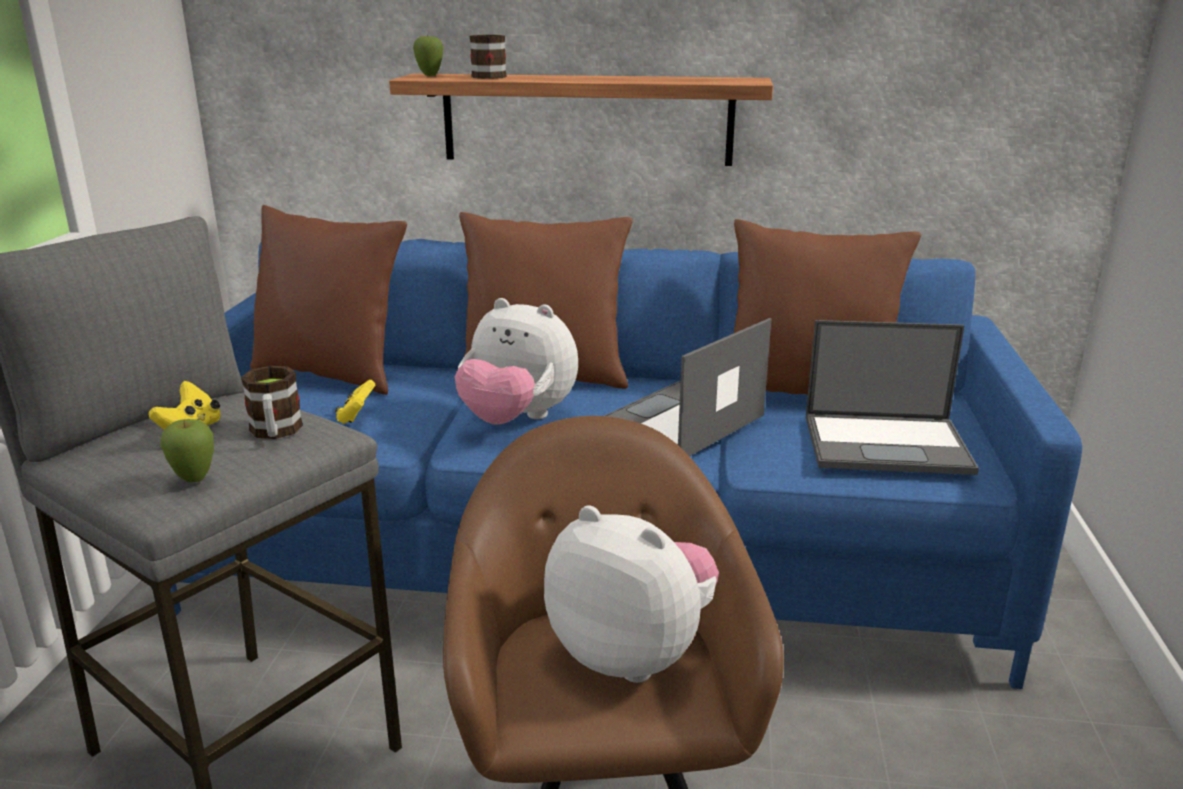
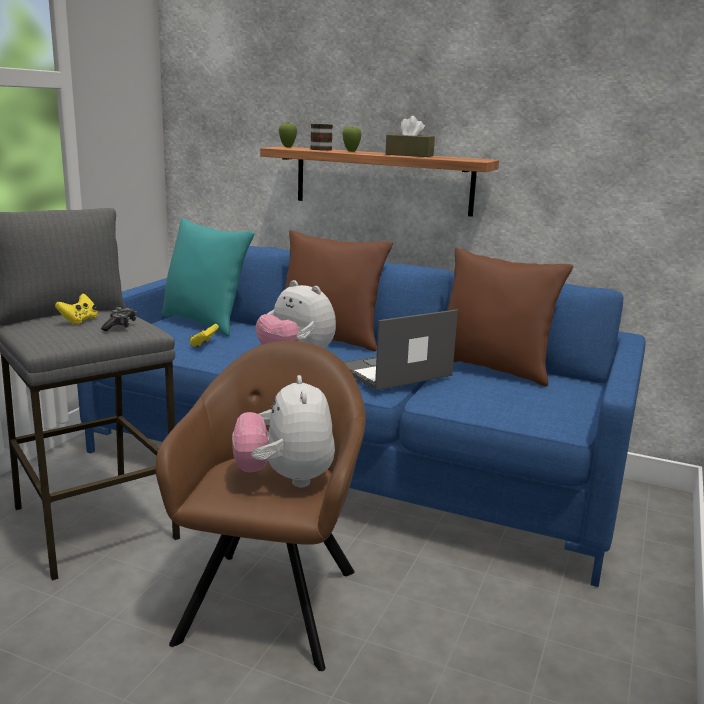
camera: 15 degrees right, 5 degrees down
(194, 480) = (64, 338): apple -> apple (351, 152)
(275, 433) = (120, 326): mug -> game controller
(332, 373) = (205, 323): brown pillow -> turquoise pillow
(632, 653) = (285, 479): plush toy -> plush toy turned 150 degrees counterclockwise
(638, 79) = (409, 155): none -> brown tissue box
(888, 444) = (521, 400): laptop -> none

